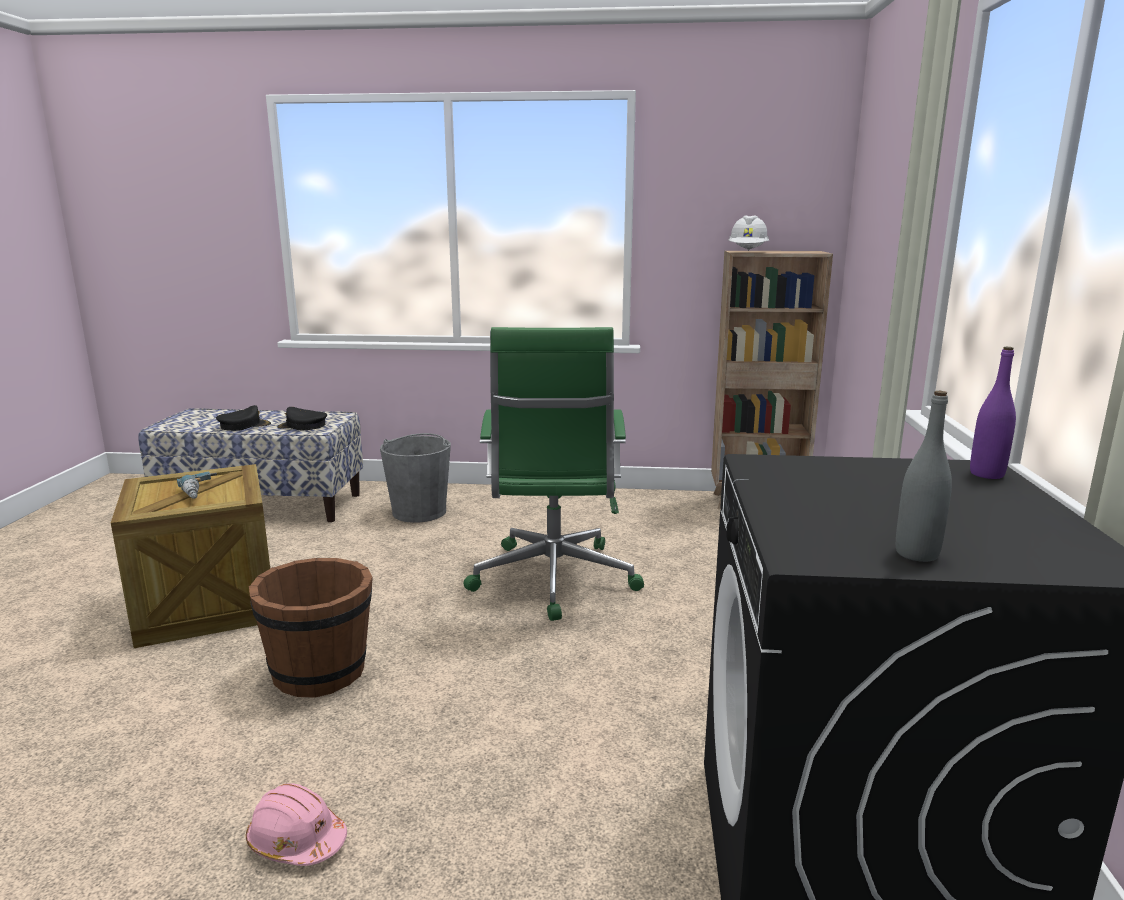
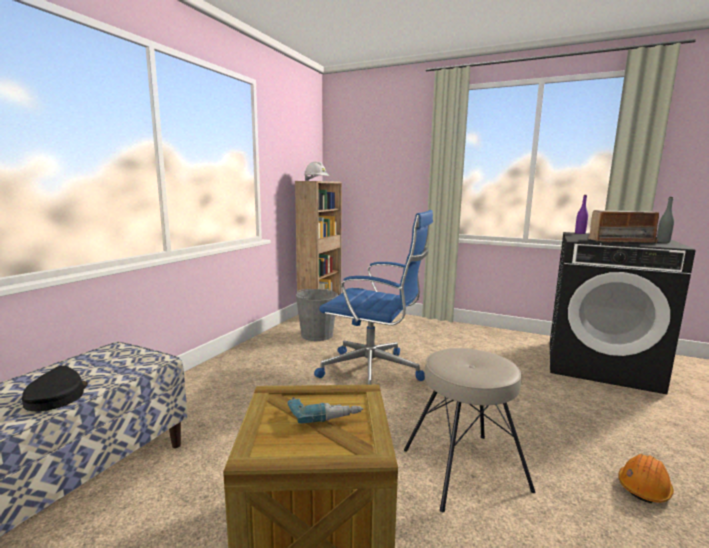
camera: 70 degrees left, 5 degrees down
(296, 841) = (644, 487): pink hard hat -> orange hard hat
(302, 426) = (125, 365): black cap -> none
(320, 671) = (464, 468): brown bucket -> beige stool
(420, 512) = (214, 399): grey bucket -> grey bucket (317, 335)
(553, 580) = (374, 372): green office chair -> blue office chair
(815, 500) = (620, 241): none -> radio

